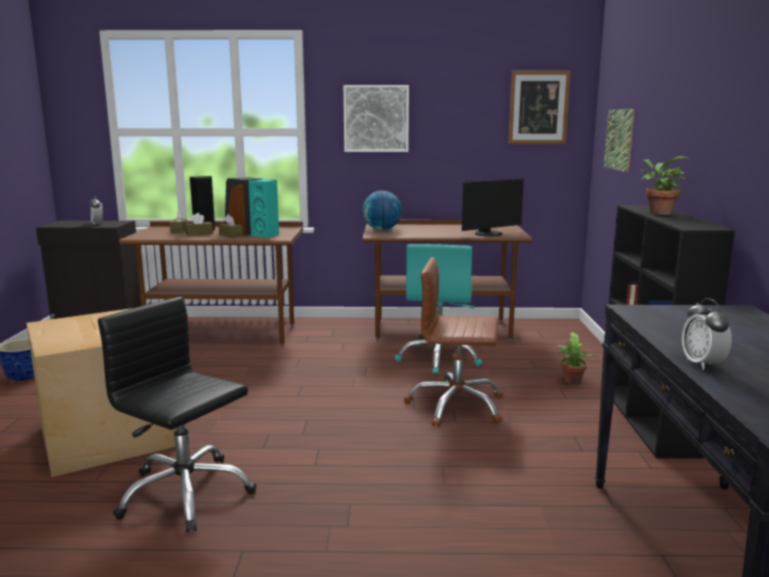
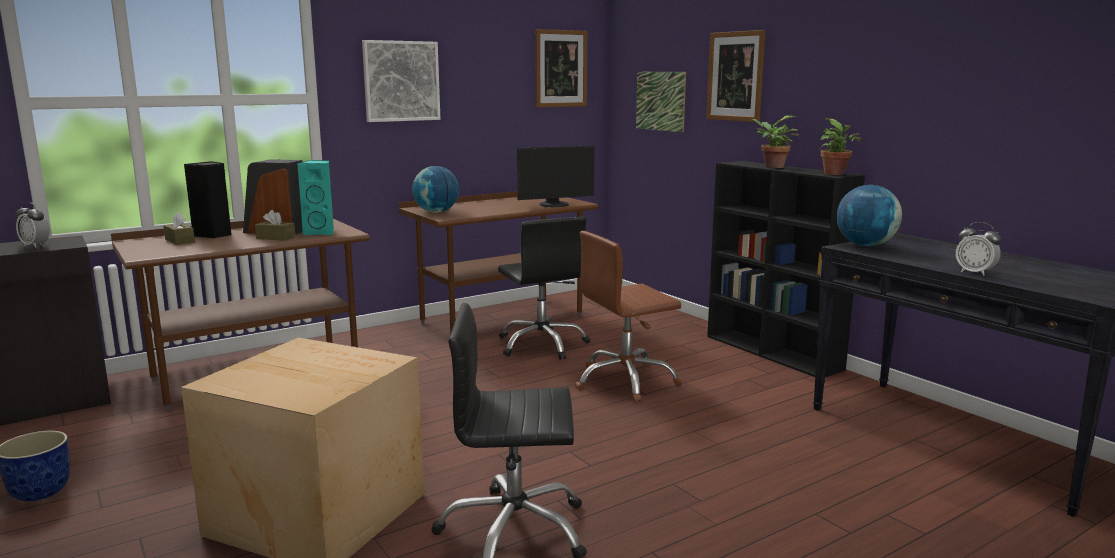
camera: 35 degrees left, 0 degrees up
(199, 234) = (224, 241): brown tissue box -> none
(439, 358) = (542, 344): turquoise office chair -> black office chair
(489, 234) = (554, 205): monitor -> monitor turned 45 degrees clockwise
(572, 382) = (681, 338): potted plant -> potted plant (836, 174)
(661, 311) = (865, 245): none -> globe
(662, 113) = (735, 76): none -> picture

